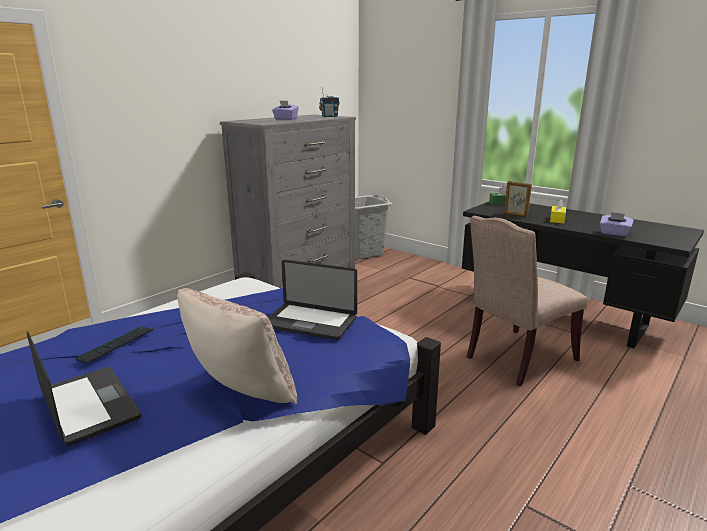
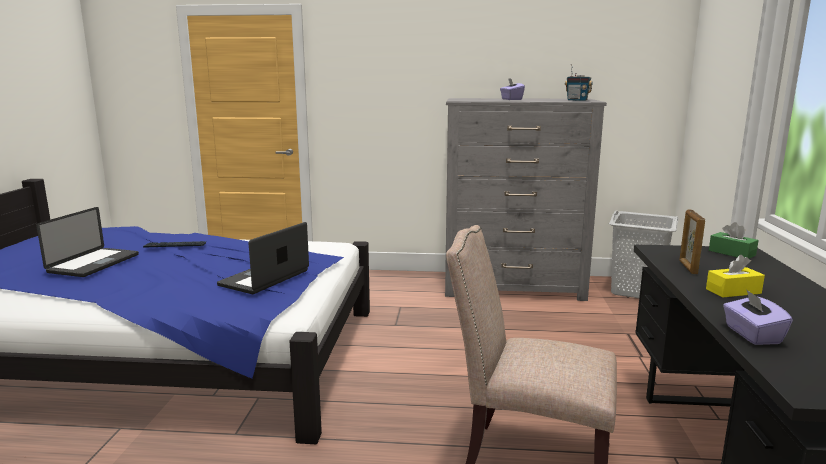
camera: 55 degrees right, 5 degrees down
(241, 393) = (132, 291): beige pillow -> none
(310, 323) = (264, 278): laptop -> laptop turned 45 degrees clockwise

